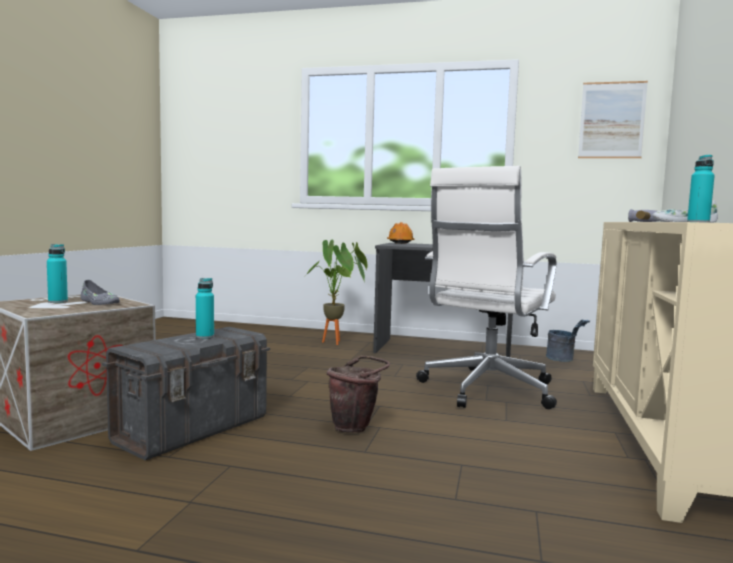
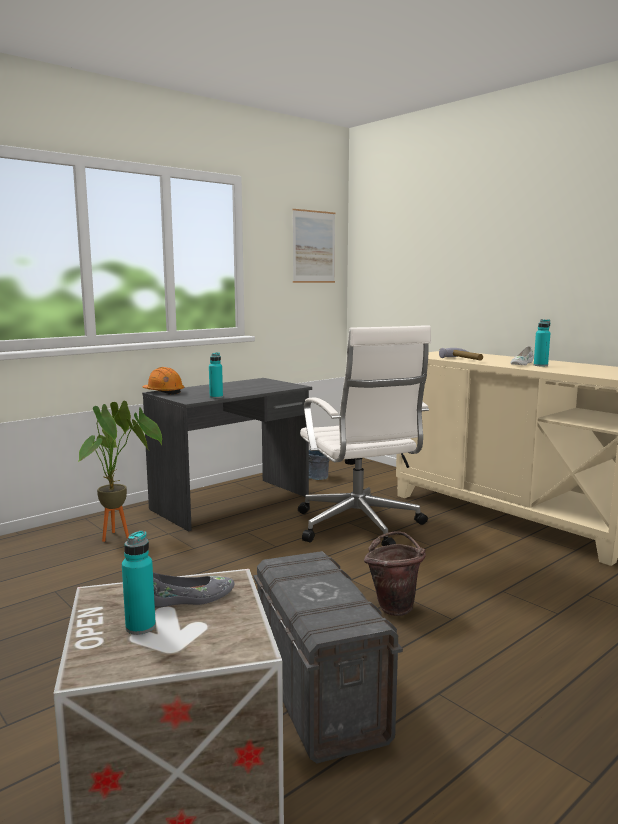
camera: 55 degrees left, 5 degrees up
(205, 337) = (311, 581): turquoise bottle -> turquoise bottle (216, 397)

